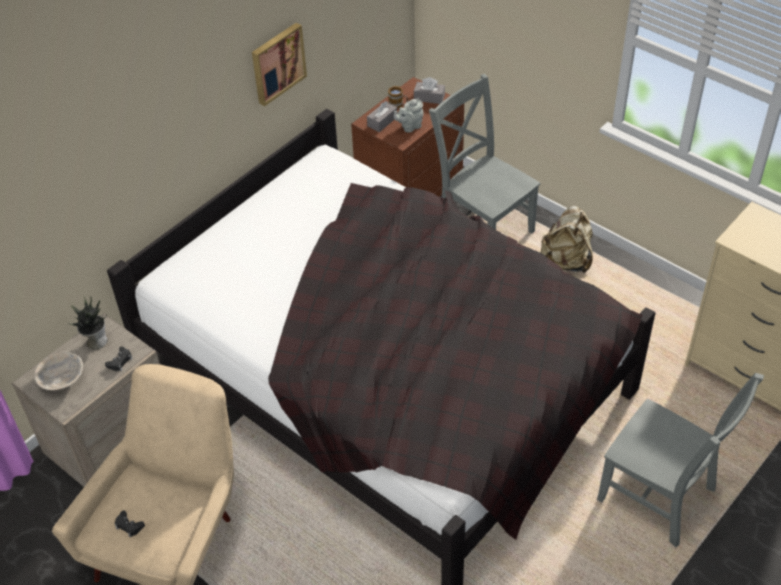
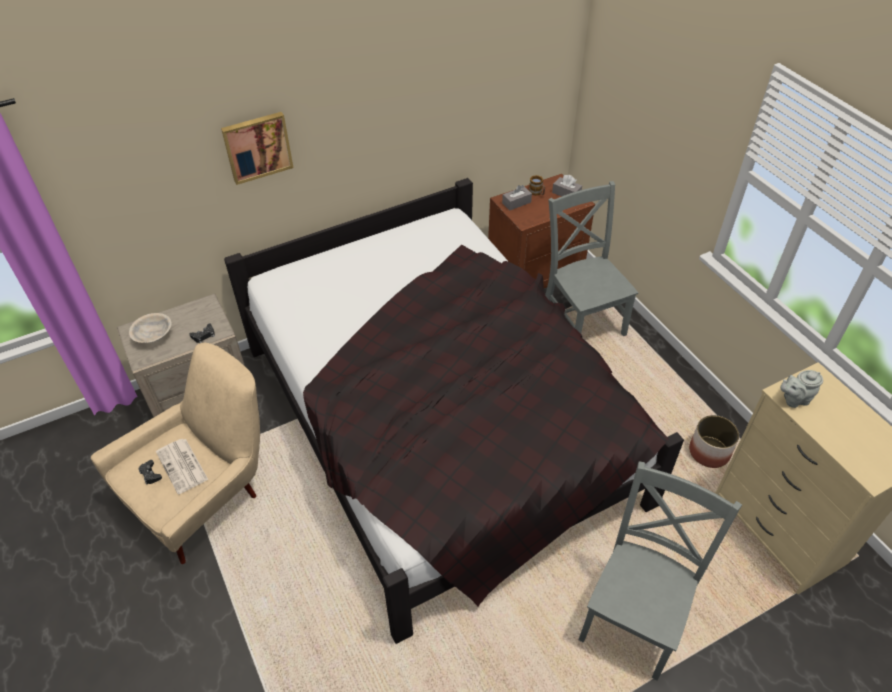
camera: 20 degrees right, 0 degrees up
(96, 341) = (196, 313): potted plant -> none
(160, 506) = (183, 466): none -> newspaper
(277, 63) = (422, 122): picture -> picture (257, 146)
(409, 127) = (537, 213): grey teapot -> grey teapot (794, 399)
(567, 261) = (644, 369): beige backpack -> none
(660, 498) = (635, 616): grey chair -> grey chair turned 120 degrees counterclockwise
(662, 323) = (708, 452): none -> planter

